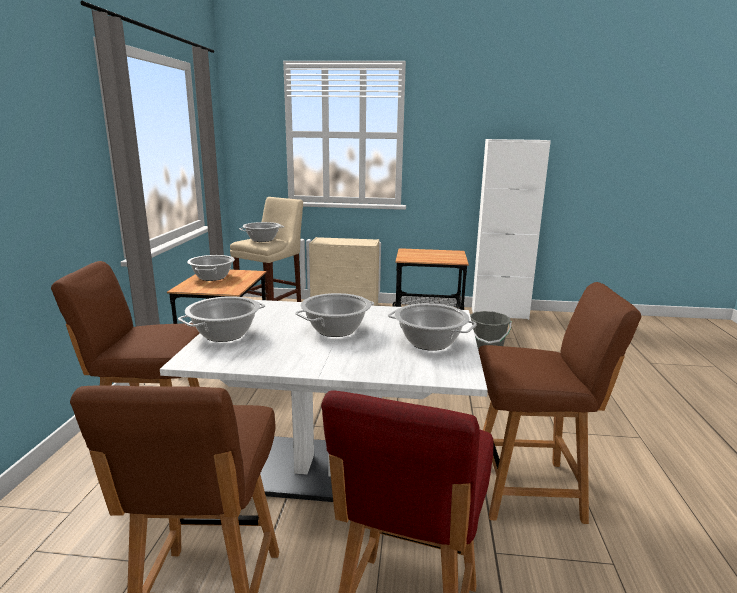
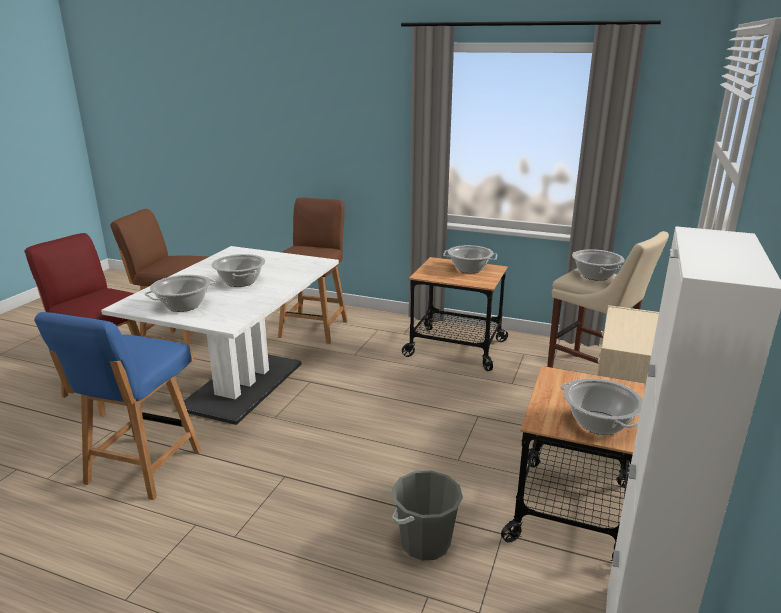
camera: 105 degrees right, 5 degrees up
(225, 334) = (265, 256): cooking pot -> cooking pot (599, 423)
(530, 490) = (142, 468): brown chair -> blue chair

